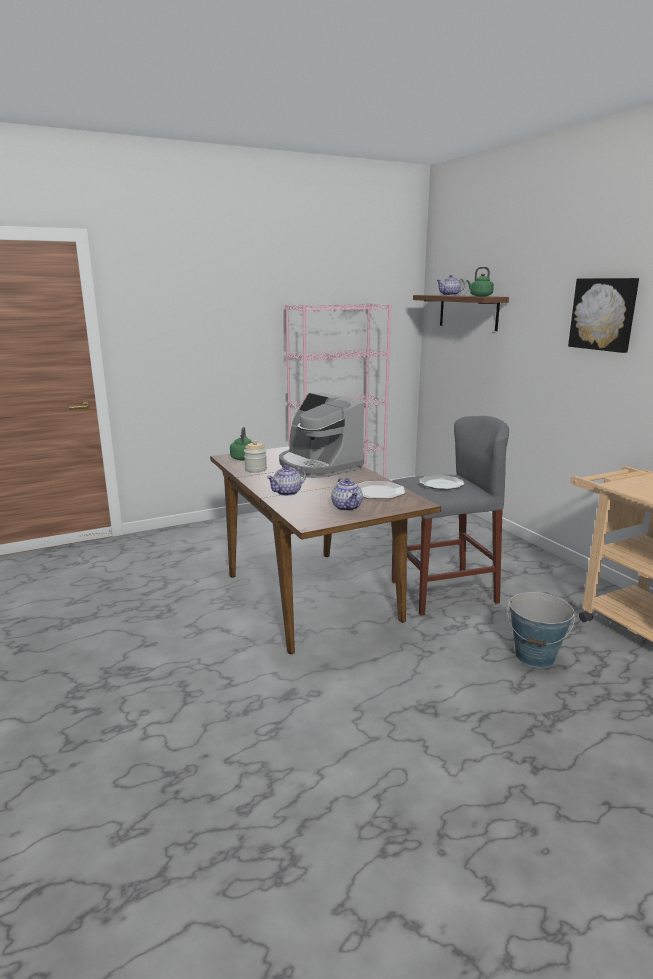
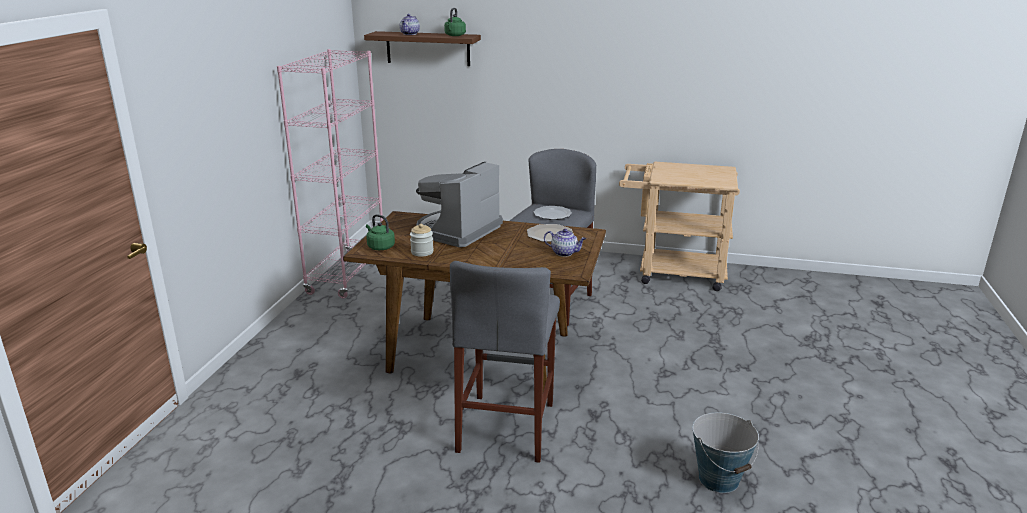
camera: 50 degrees left, 5 degrees up
(214, 657) = (506, 427): none -> grey stool
(287, 492) = (500, 259): teapot -> none
(318, 466) = (457, 231): coffee machine -> coffee machine turned 120 degrees clockwise
(535, 656) = (659, 316): bucket -> bucket (719, 479)
(604, 314) = (586, 49): picture -> none

